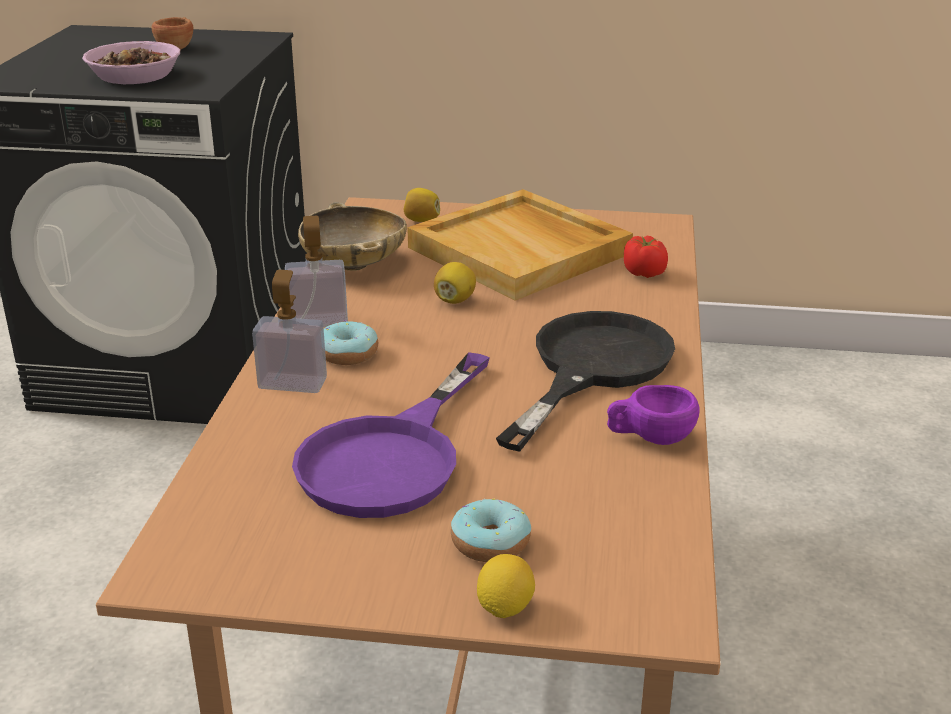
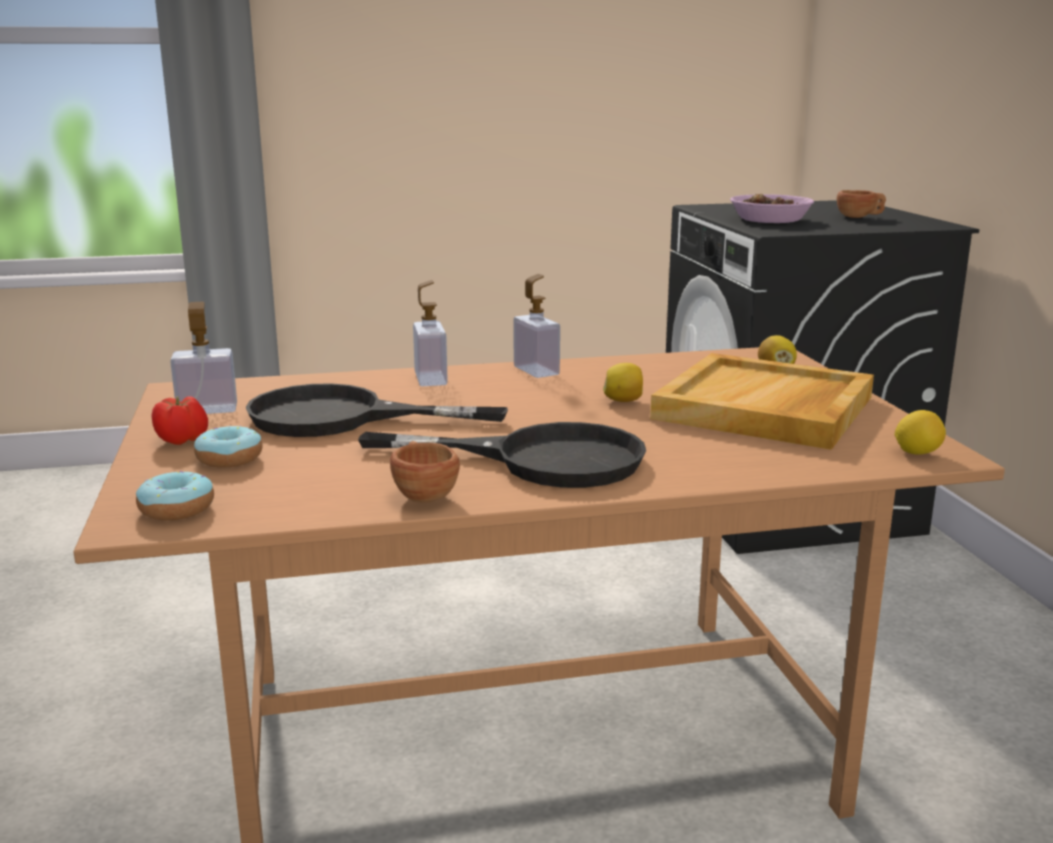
camera: 70 degrees right, 10 degrees down
(285, 551) = (207, 410): none -> soap dispenser
(348, 354) = (490, 385): donut -> donut (177, 509)
(354, 265) = (650, 365): beige bowl -> none
(392, 456) = (340, 417): purple frying pan -> black frying pan
(505, 608) = (145, 473): lemon -> lemon (917, 453)
(644, 273) = (787, 459): tomato -> tomato (183, 440)
(650, 438) = (423, 494): purple cup -> brown cup

